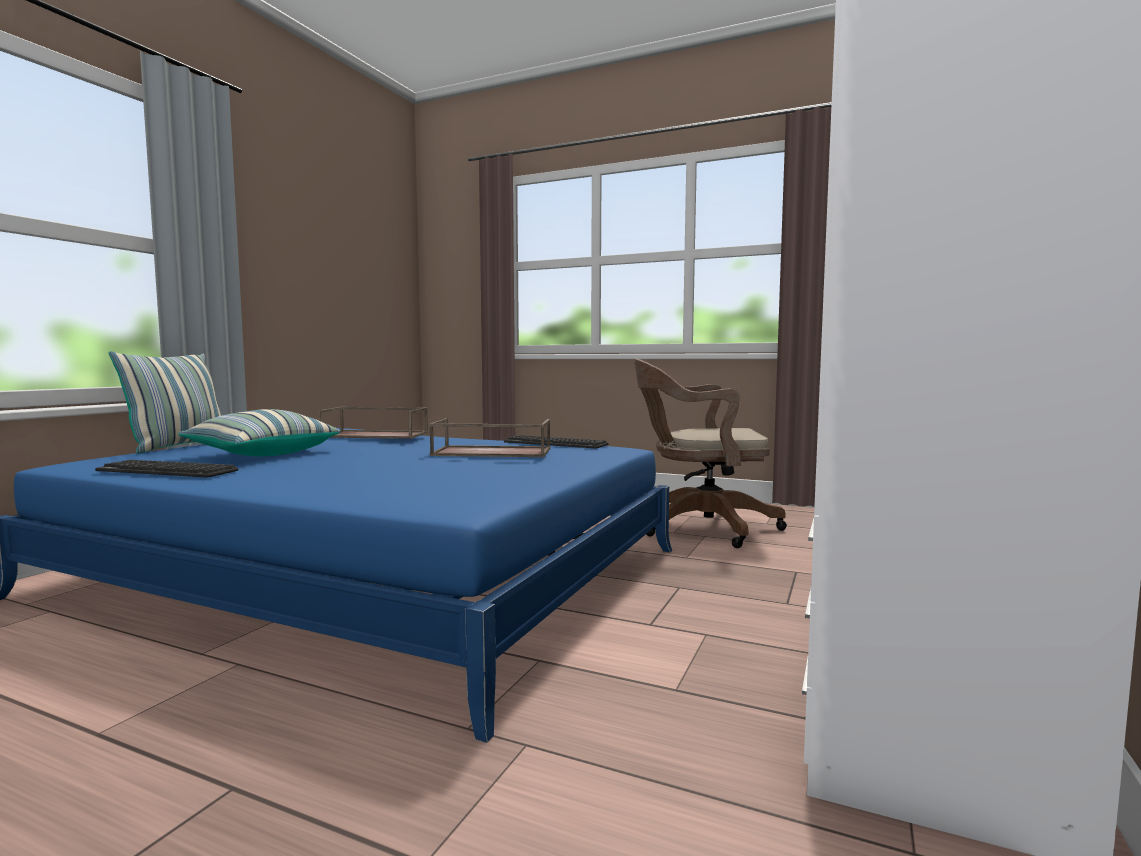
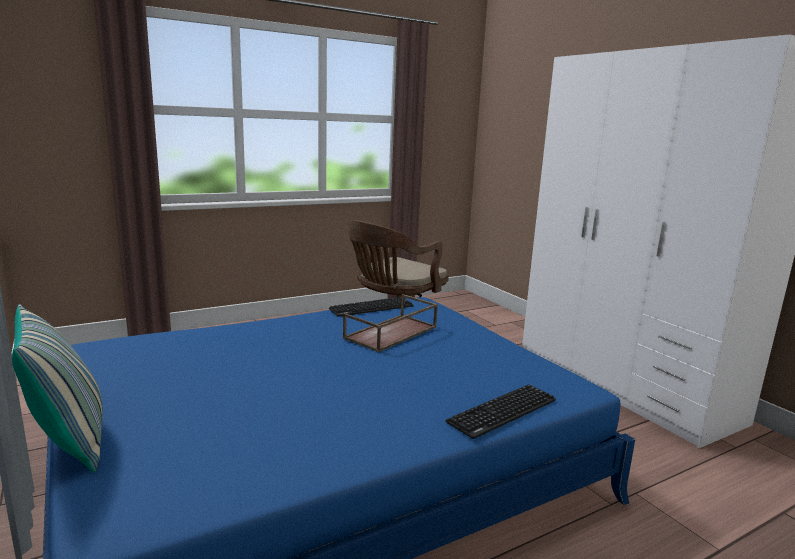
camera: 55 degrees left, 10 degrees up
(167, 471) = (292, 464): keyboard -> keyboard (503, 411)
(261, 454) = (246, 406): pillow -> none
(376, 435) = (225, 341): brown tray -> none

